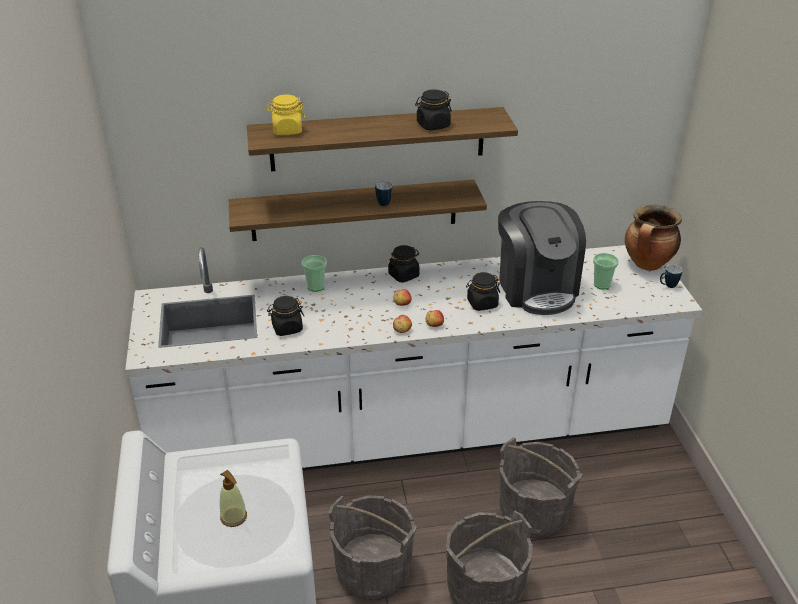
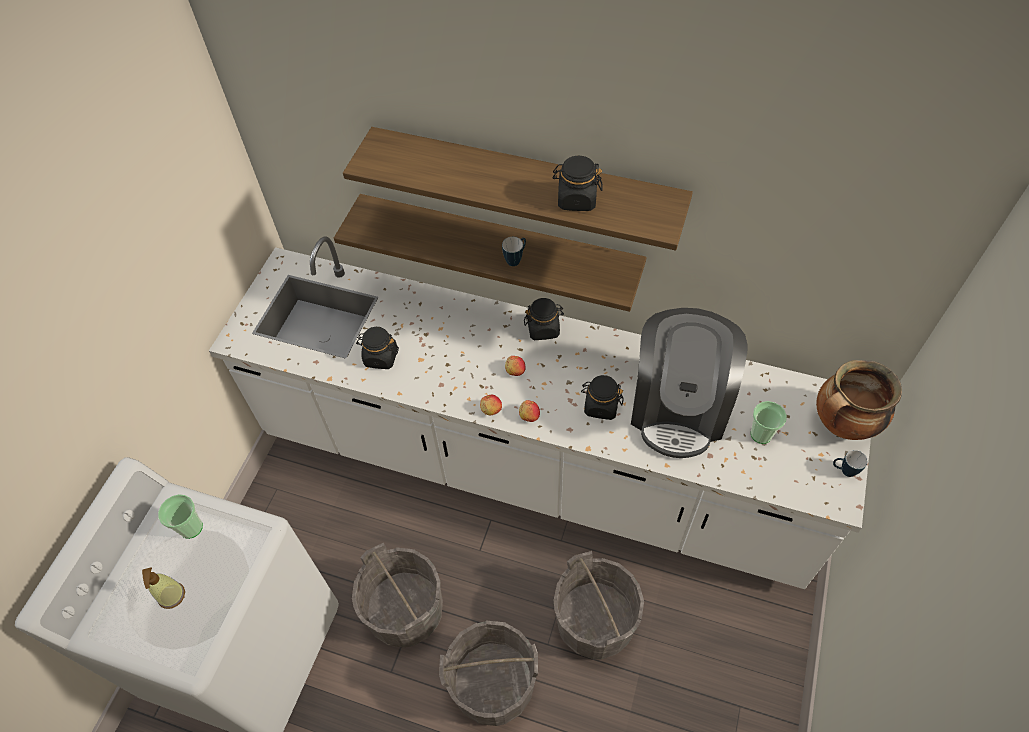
camera: 30 degrees right, 20 degrees up
(287, 130) = (405, 152): yellow jar -> none
(315, 287) = (443, 309): cup -> cup (191, 527)

